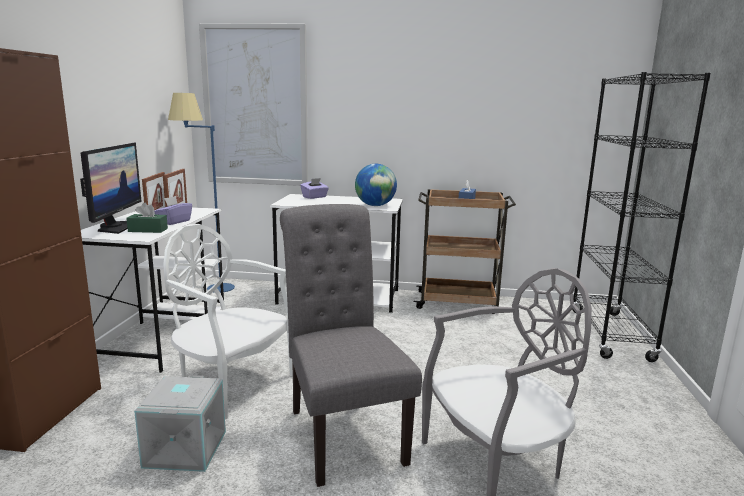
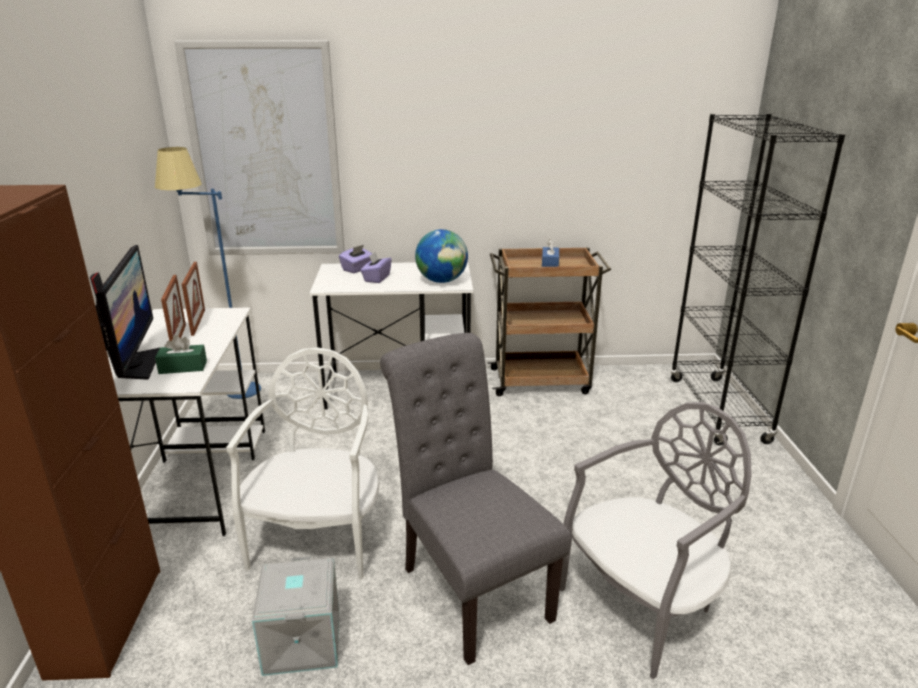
camera: 10 degrees left, 10 degrees up
(174, 222) = (206, 345): purple tissue box -> purple tissue box (376, 278)
(232, 383) = (318, 539): white chair -> white chair turned 75 degrees clockwise

